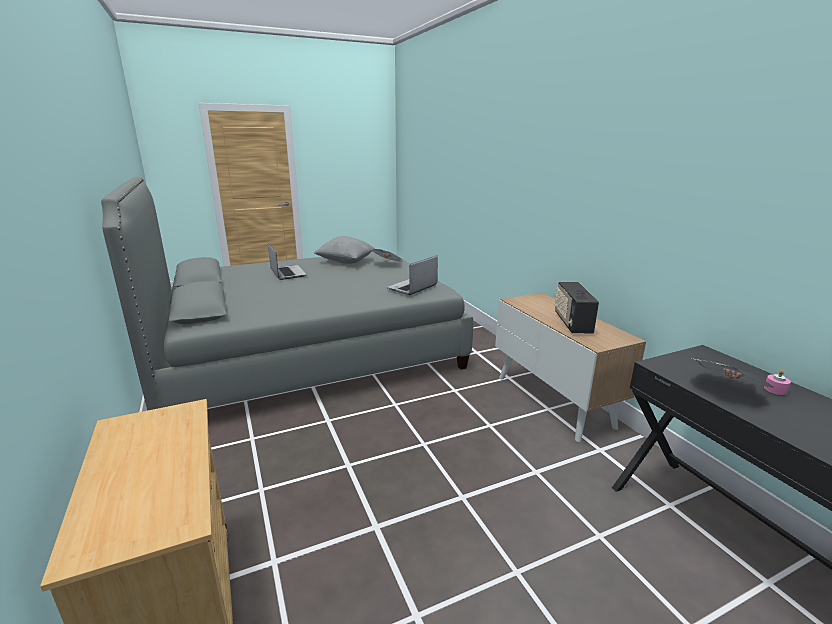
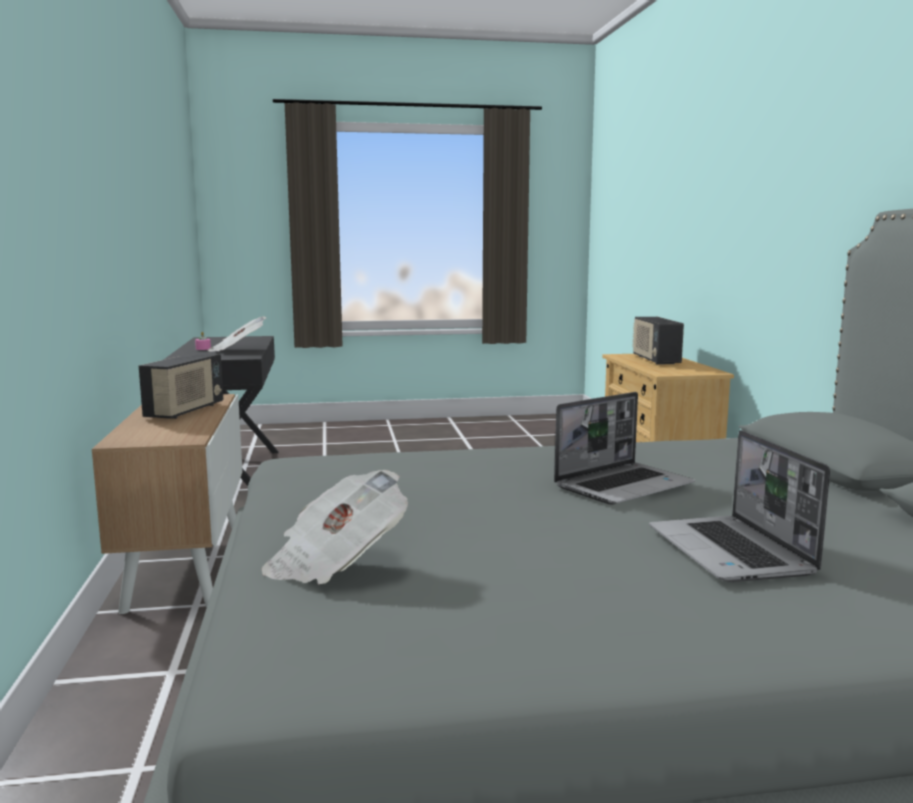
camera: 165 degrees left, 10 degrees down
(142, 485) = (655, 360): none -> radio
(345, 262) = (506, 603): grey pillow -> none
(412, 287) = (357, 464): laptop -> laptop (624, 485)

